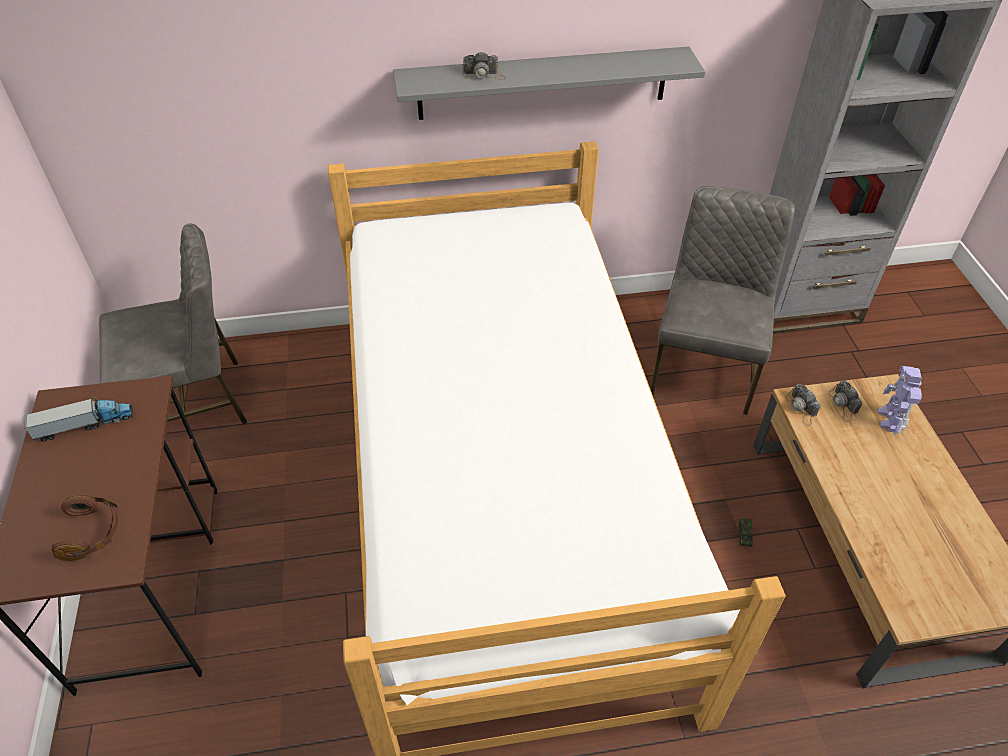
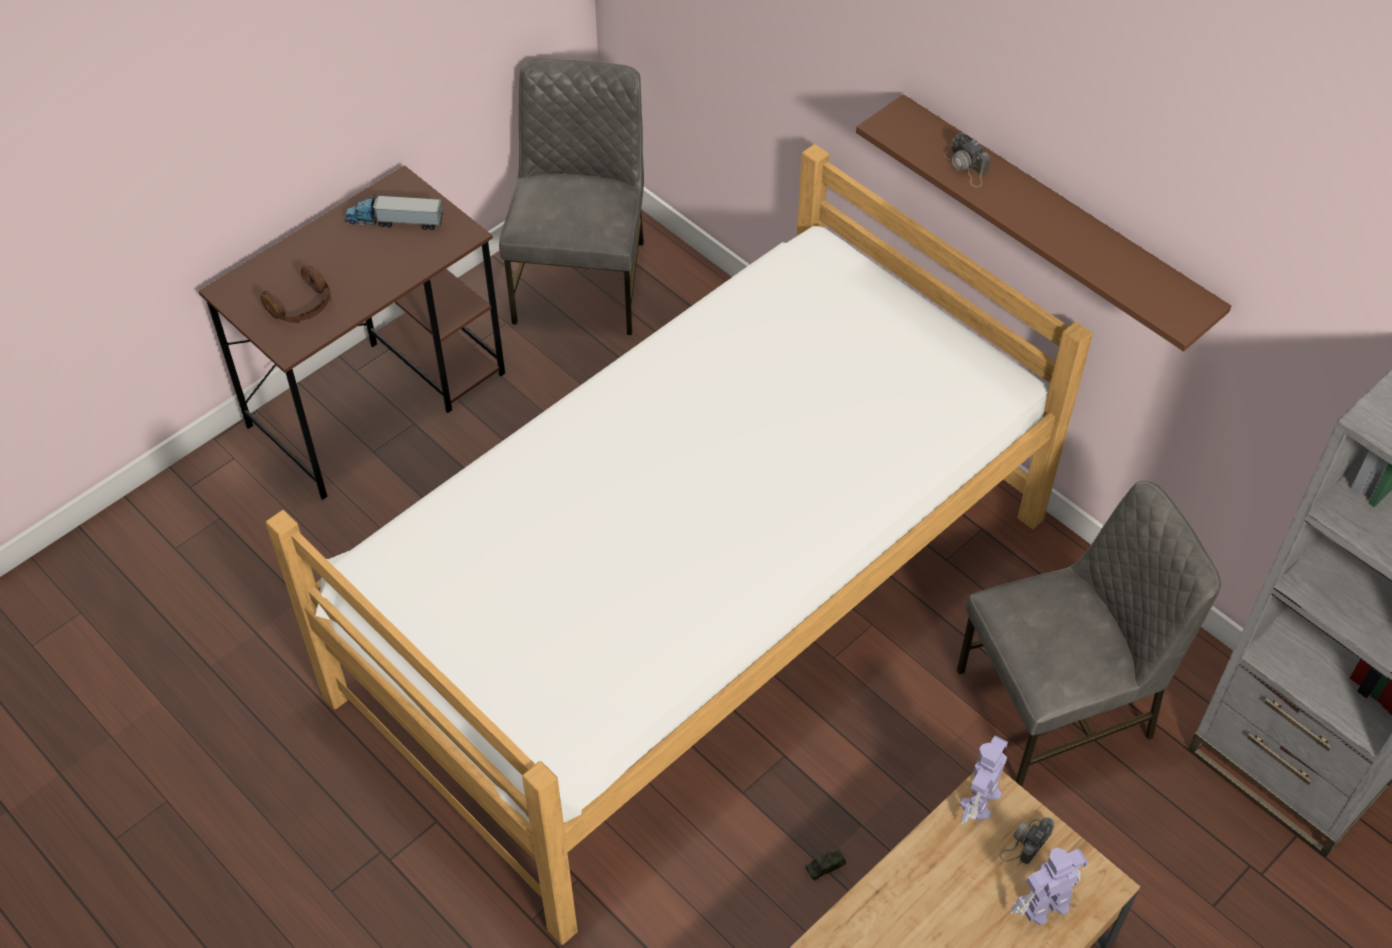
camera: 55 degrees right, 5 degrees up
(85, 424) = (395, 221): toy truck -> toy truck turned 150 degrees clockwise
(192, 403) = (583, 280): grey chair -> grey chair turned 120 degrees counterclockwise
(543, 83) = (1053, 222): grey shelf -> brown shelf
(801, 408) = (979, 800): camera -> toy robot

